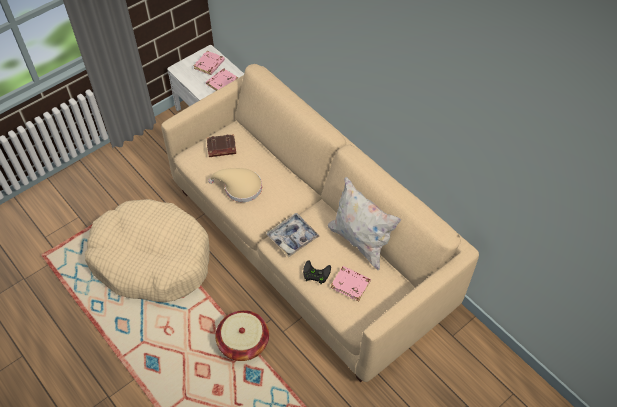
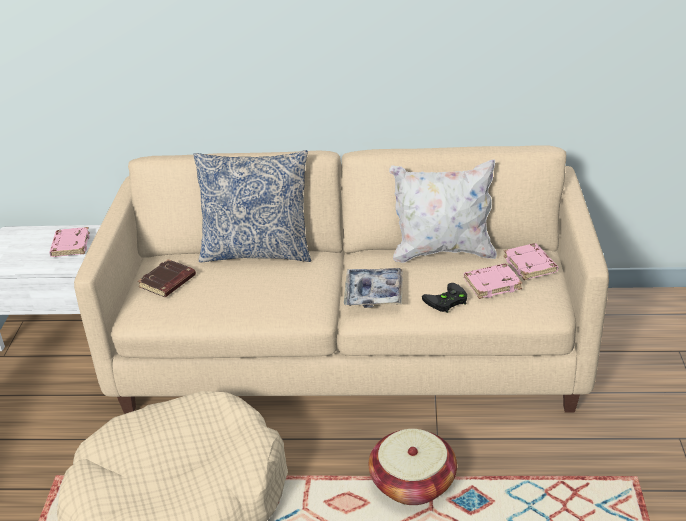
camera: 45 degrees left, 20 degrees down
(209, 65) = (29, 242): pink book -> pink book (531, 265)
(240, 187) = (246, 297): beige hat -> none
(281, 162) = (257, 251): none -> pillow

